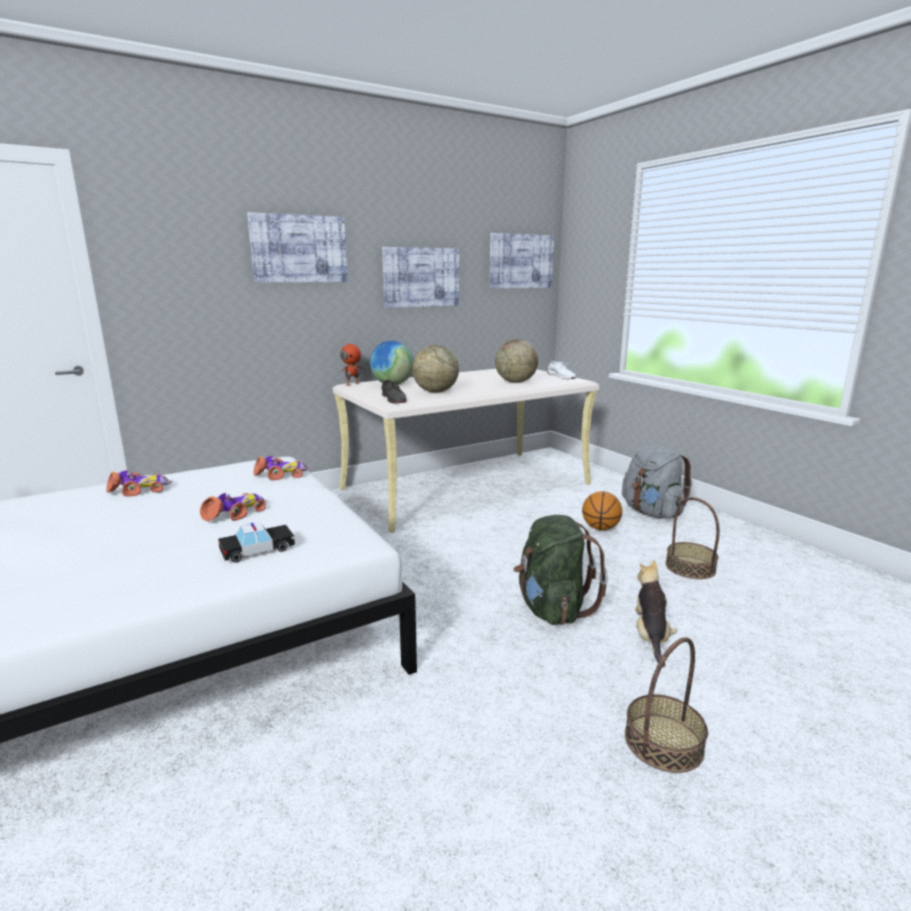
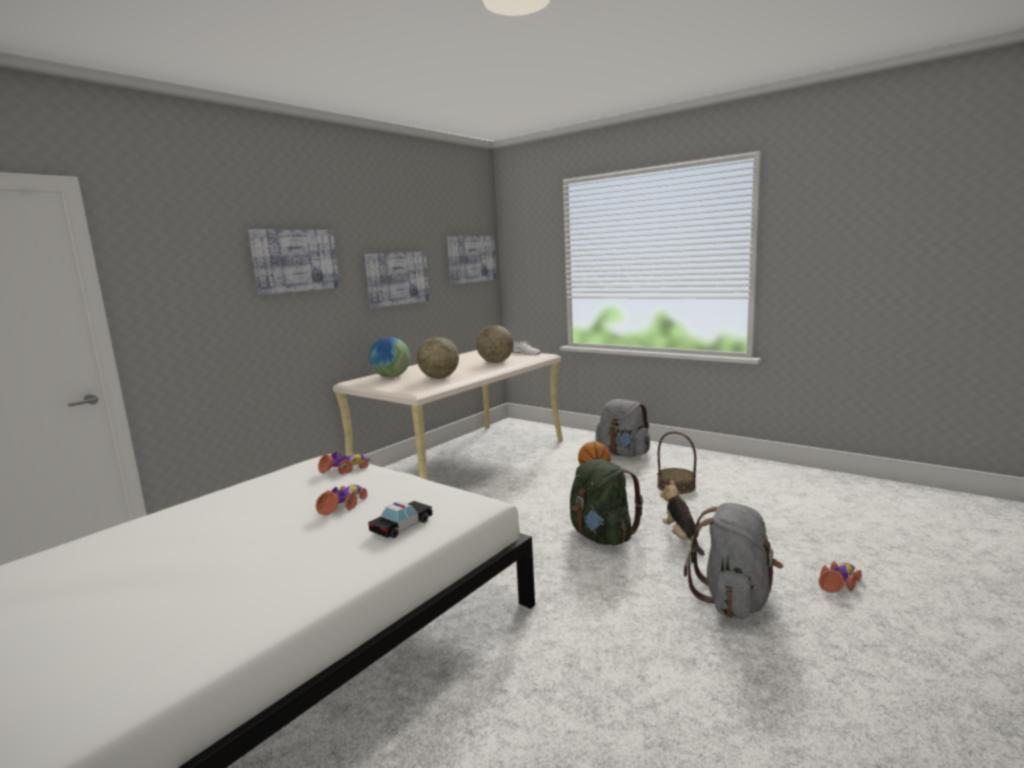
camera: 20 degrees left, 5 degrees down
(139, 490) = (218, 505): toy car -> toy car (839, 582)
(352, 384) = (352, 381): toy robot -> none
(394, 399) = (412, 388): grey shoe -> none
(663, 742) = (734, 599): basket -> grey backpack

